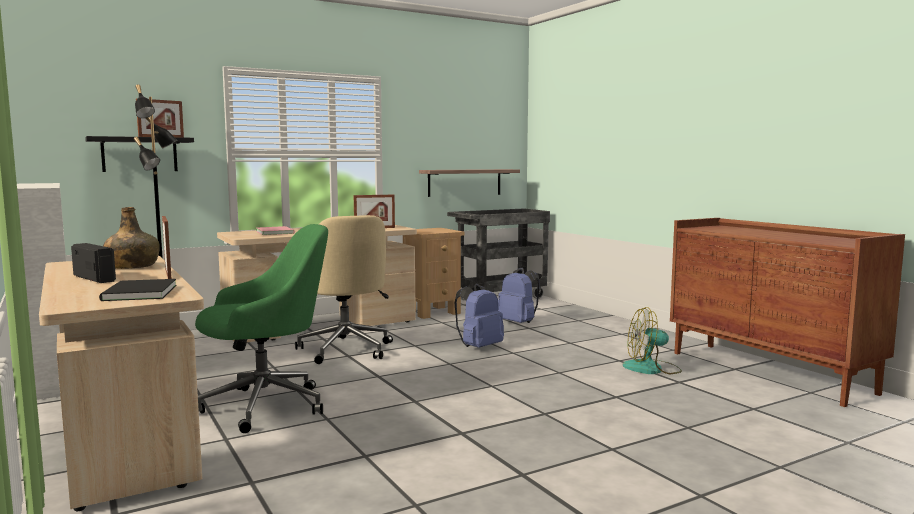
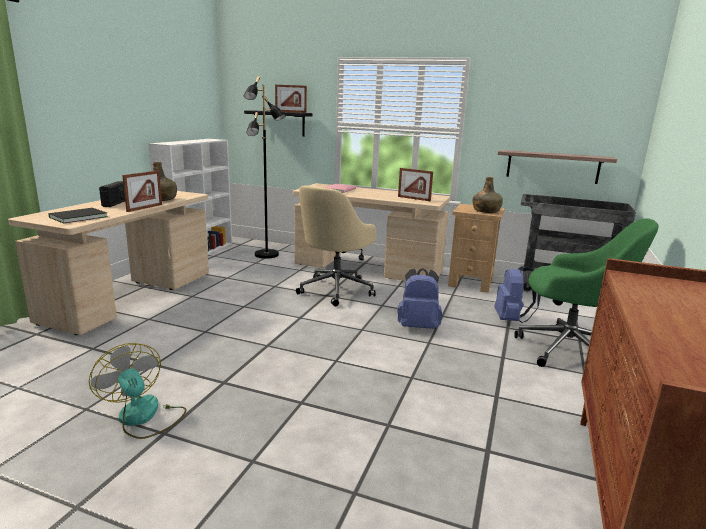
camera: 50 degrees right, 10 degrees up
(265, 406) = (207, 309): green office chair -> green office chair (567, 351)
(441, 230) = (486, 211): none -> green bottle
(652, 369) = (502, 422): fan -> fan (143, 417)

